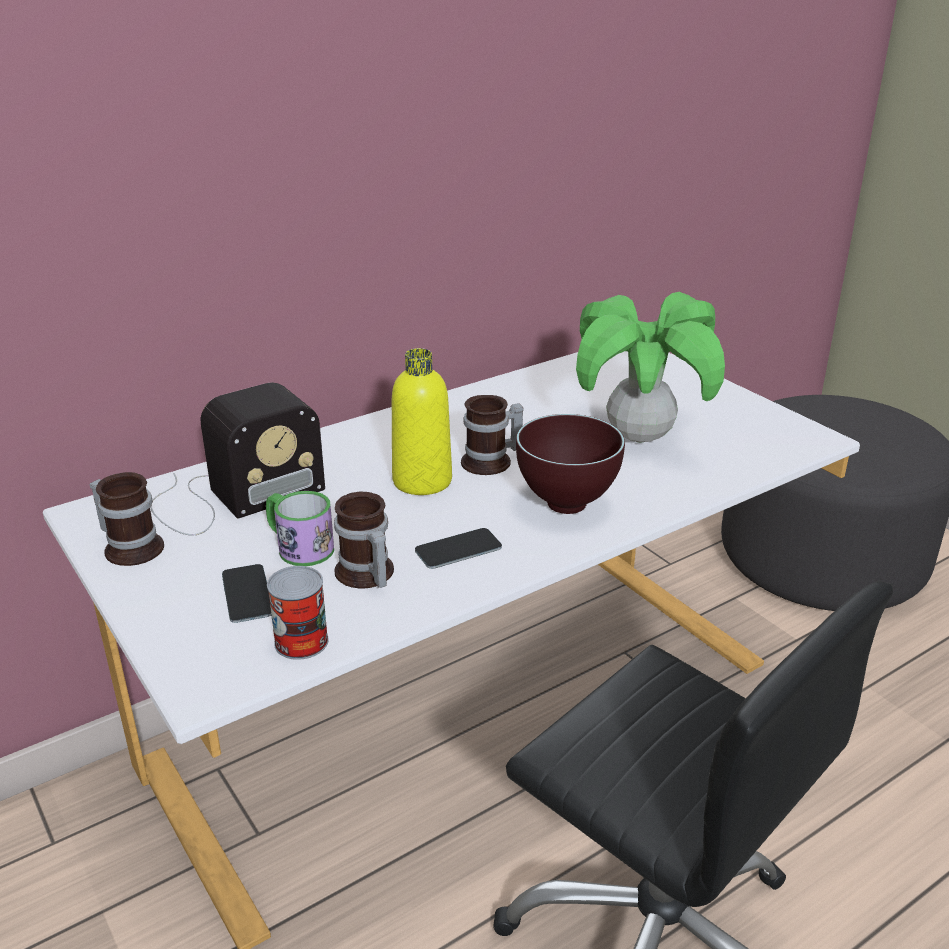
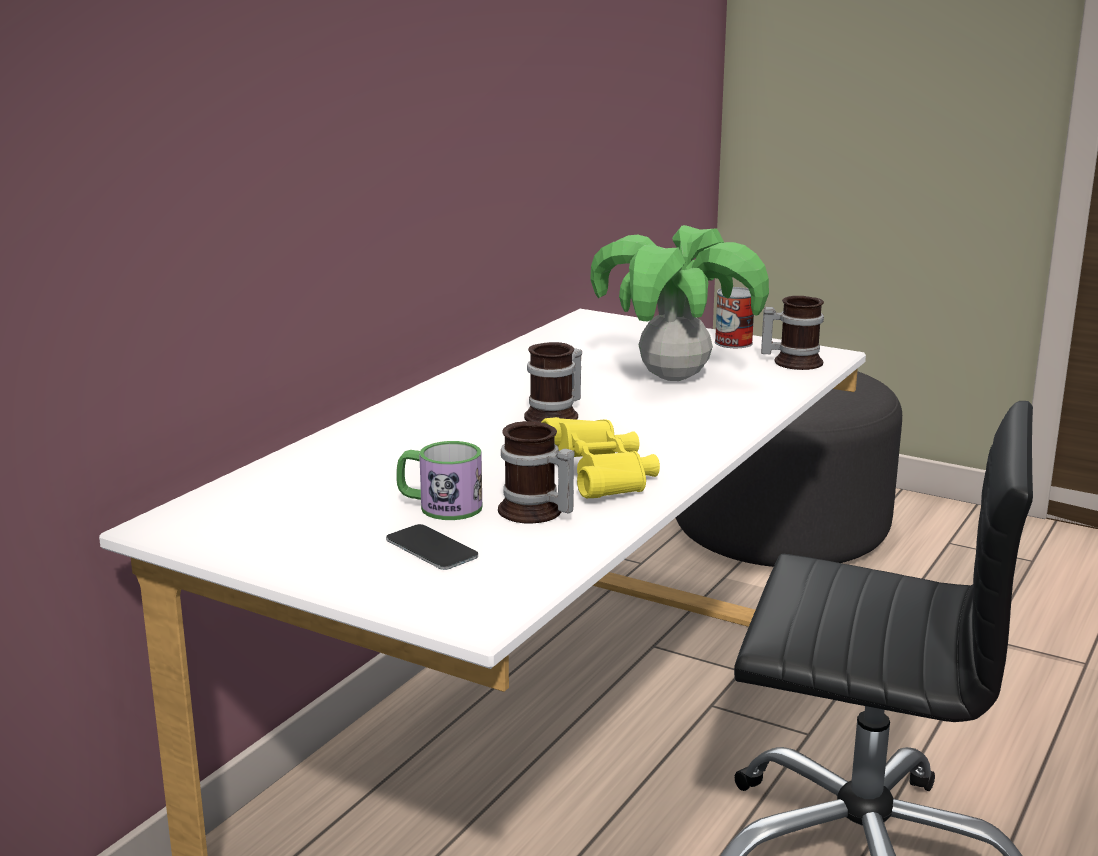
camera: 25 degrees left, 10 degrees down
(132, 546) = (253, 540): mug -> mug (793, 361)
(231, 497) = (315, 485): radio -> none
(301, 642) = (532, 568): can -> can (733, 342)
(422, 481) = (504, 440): yellow bottle -> none
(458, 549) = (602, 479): phone -> yellow binoculars
(569, 506) = (668, 433): brown bowl -> none

